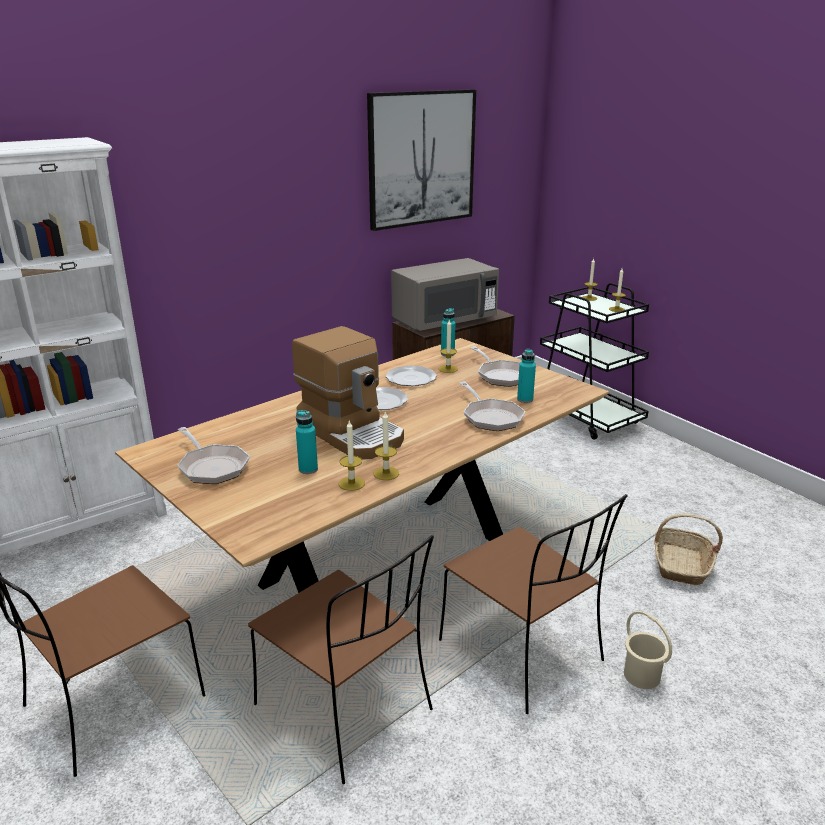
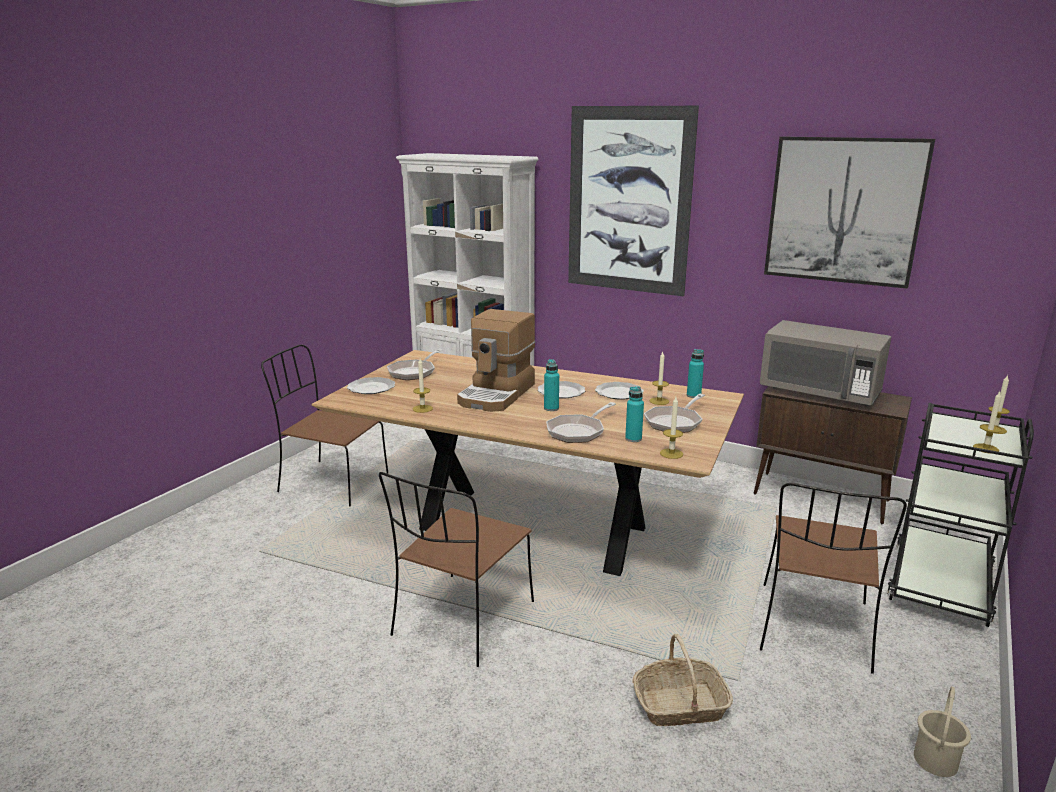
camera: 65 degrees right, 5 degrees down
(224, 180) = (628, 201): none -> picture
(235, 506) = (372, 388): none -> plate
(308, 469) = (431, 394): turquoise bottle -> turquoise bottle (551, 408)
(347, 710) = (361, 557): brown chair -> brown chair (814, 629)
(386, 473) = (445, 415): candle -> candle (671, 453)
(642, 675) = (473, 696): beige bucket -> beige bucket (936, 760)

